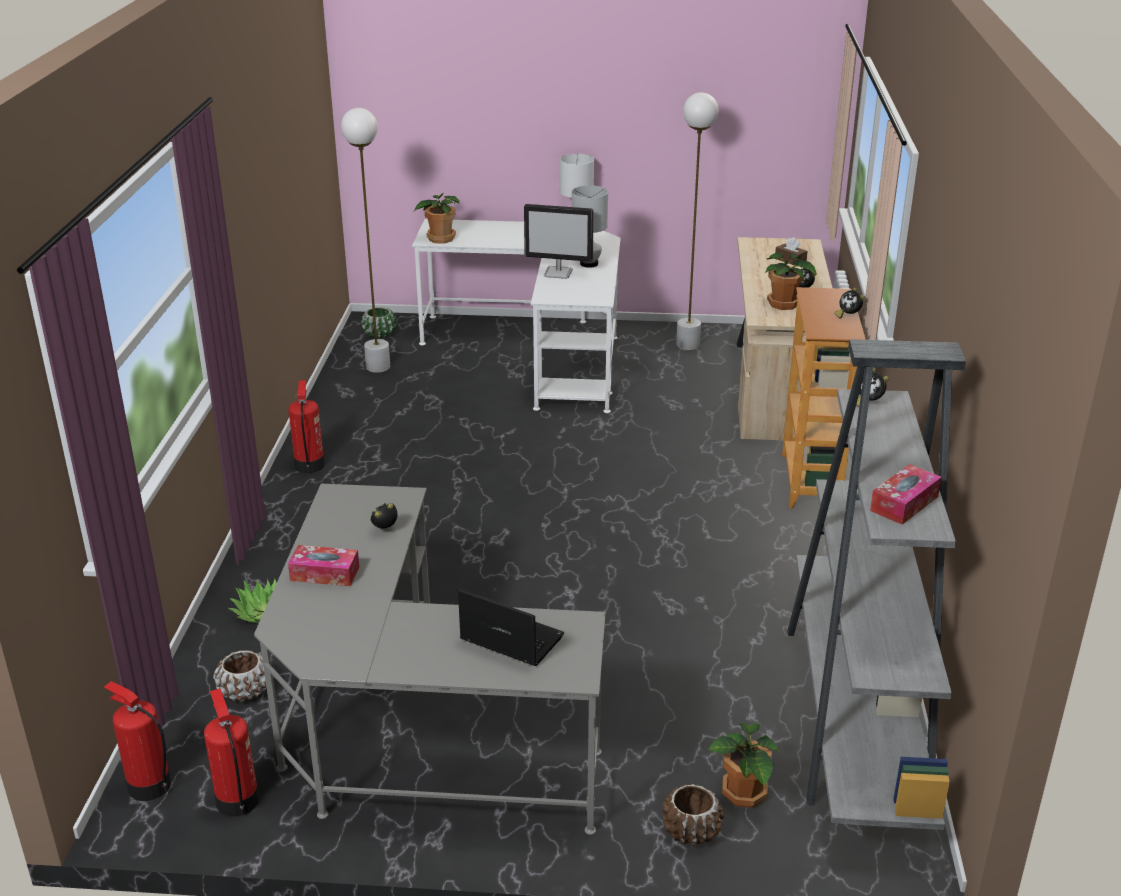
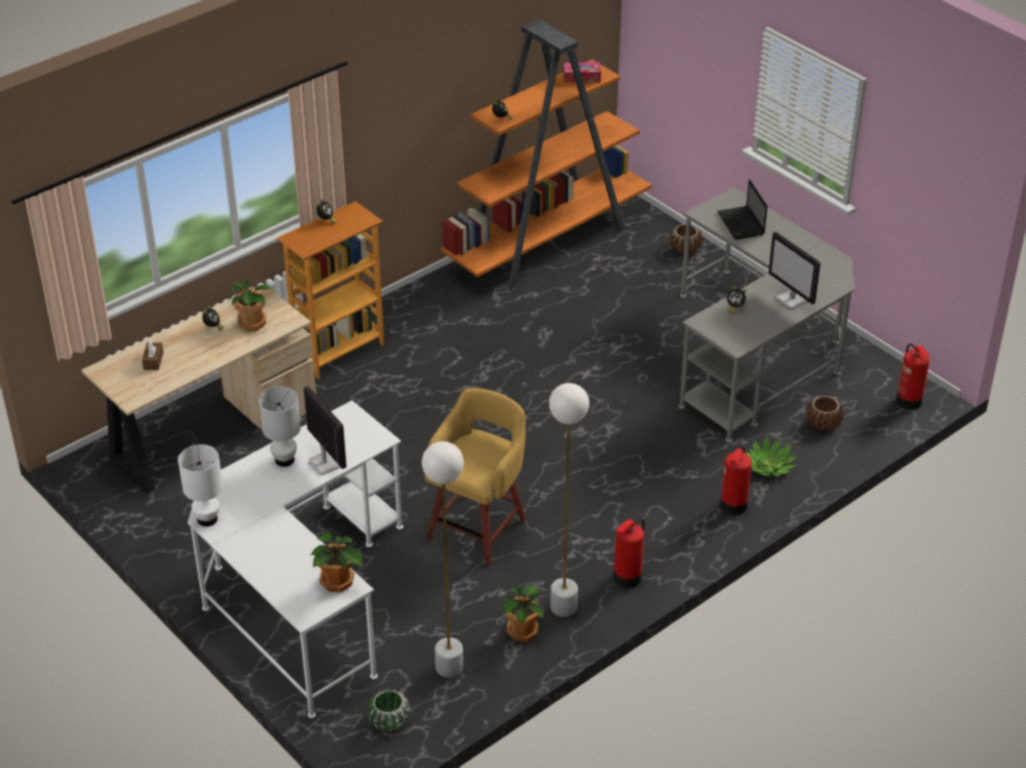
camera: 135 degrees left, 10 degrees up
(237, 800) = (870, 370): fire extinguisher -> fire extinguisher (733, 506)
(325, 574) = (792, 300): tissue box -> monitor
(476, 436) = (479, 527): none -> yellow stool
(688, 345) = (182, 518): white floor lamp -> white floor lamp (563, 607)
(743, 794) = (644, 247): potted plant -> potted plant (523, 631)
(855, 716) = (548, 242): grey bookcase -> orange bookcase

